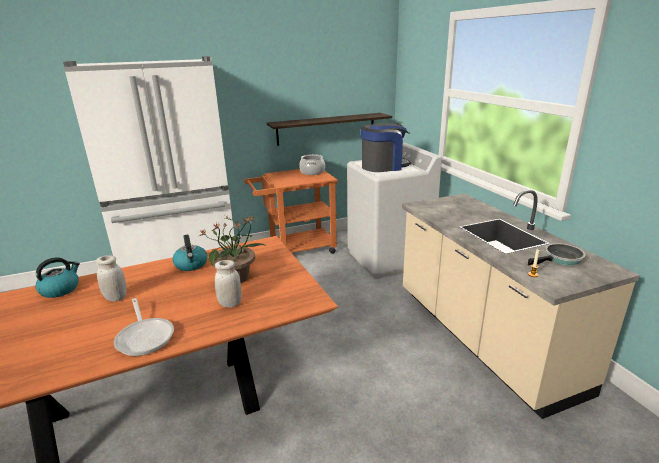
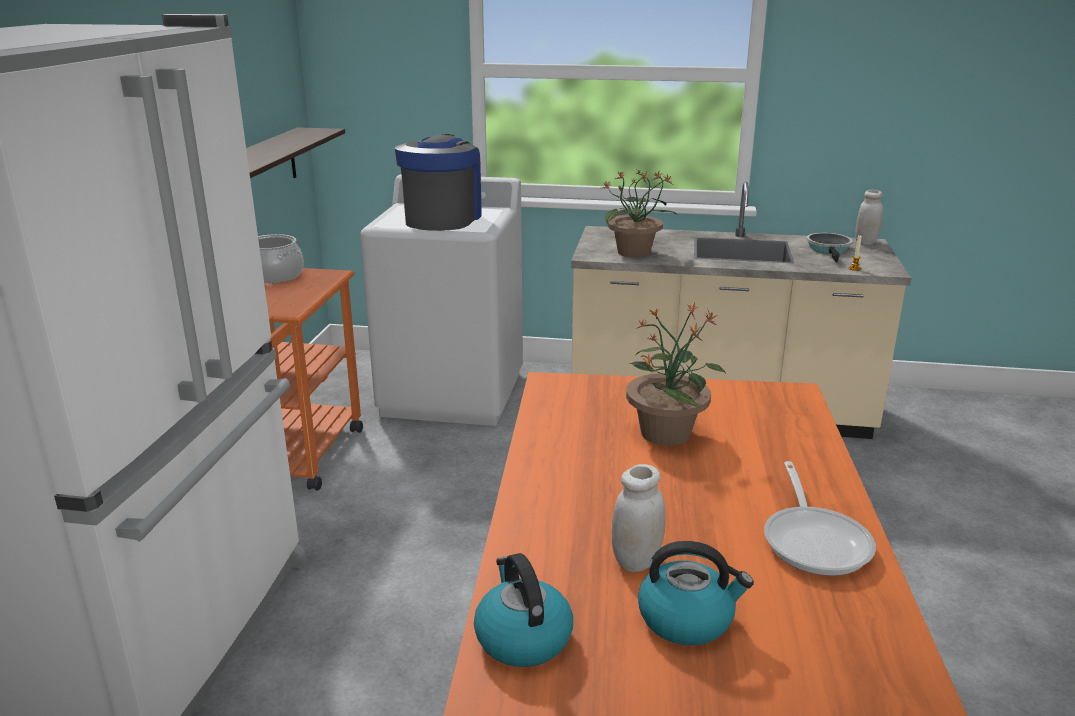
camera: 60 degrees left, 0 degrees up
(145, 337) = (815, 541): frying pan -> frying pan turned 90 degrees clockwise
(191, 265) = (566, 464): kettle -> kettle (687, 619)
(230, 303) = (754, 452): white jar -> white jar (866, 242)
(440, 212) = (635, 252): none -> potted plant

